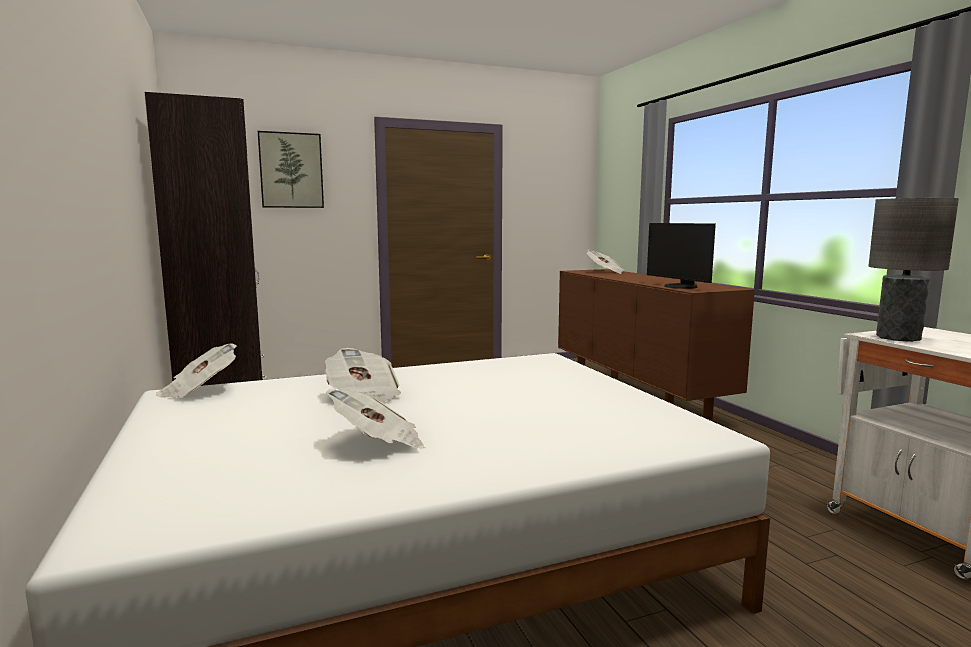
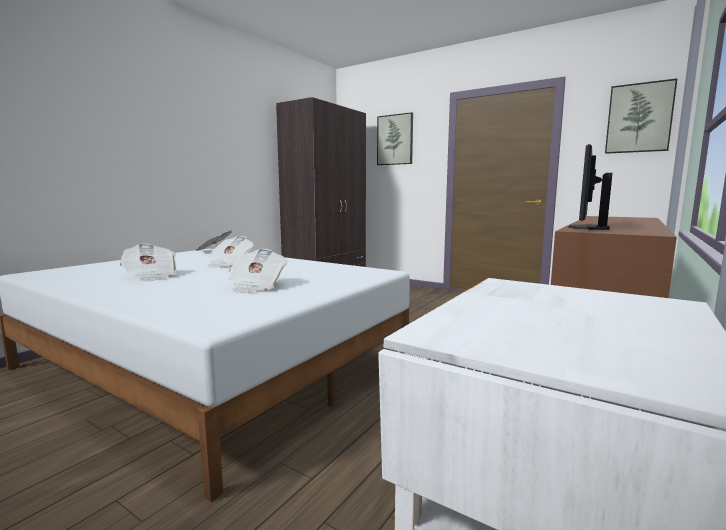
camera: 55 degrees right, 0 degrees up
(562, 176) = (639, 118): none -> picture
(605, 272) = (623, 218): newspaper -> newspaper (256, 286)
(898, 338) = (511, 292): grey table lamp -> none

